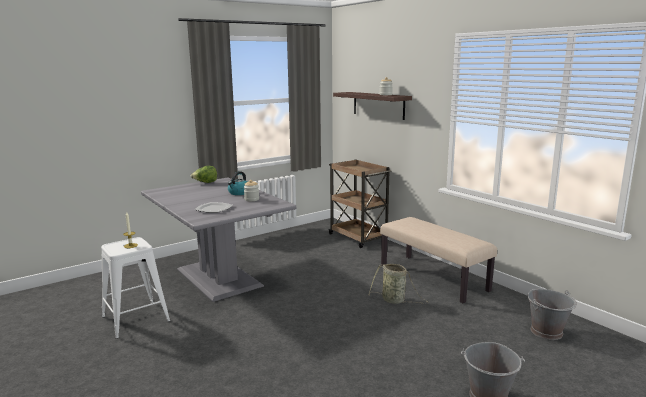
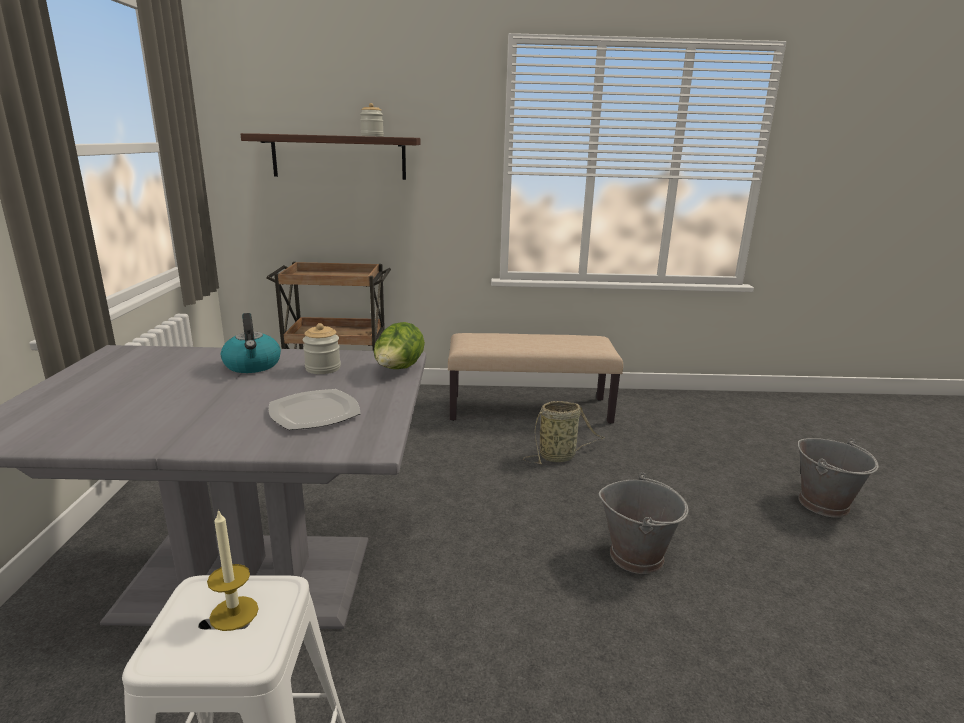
camera: 55 degrees left, 5 degrees up
(205, 183) = (88, 371): lettuce -> lettuce (398, 370)
(547, 332) = (711, 416): grey bucket -> grey bucket (637, 555)

